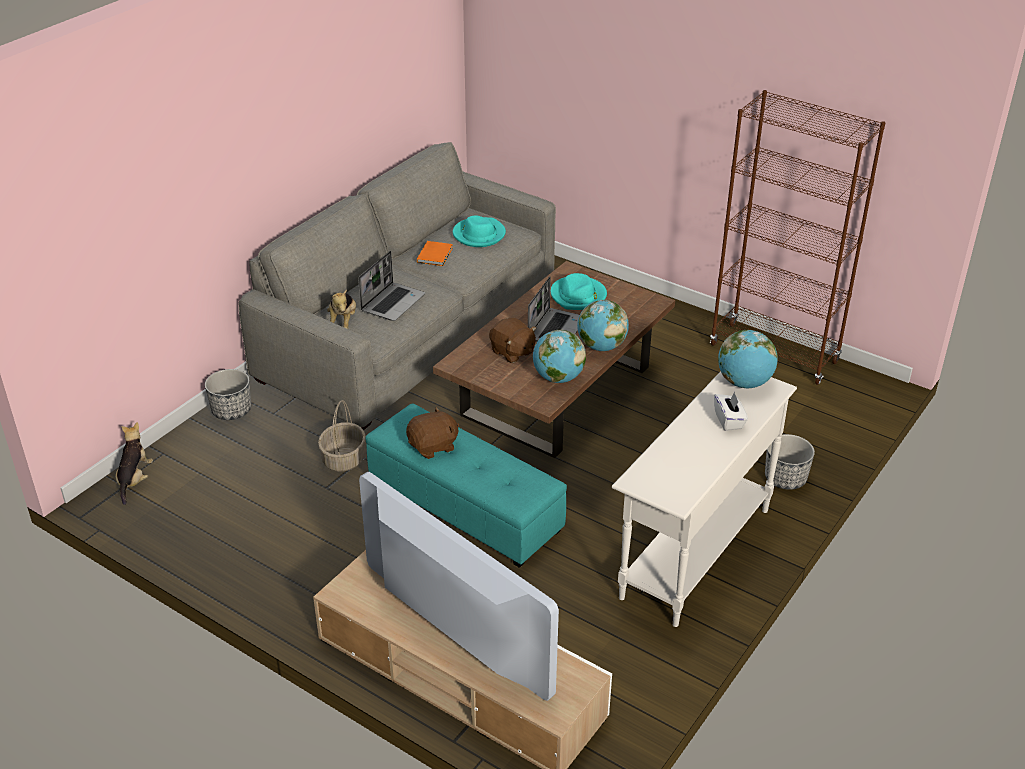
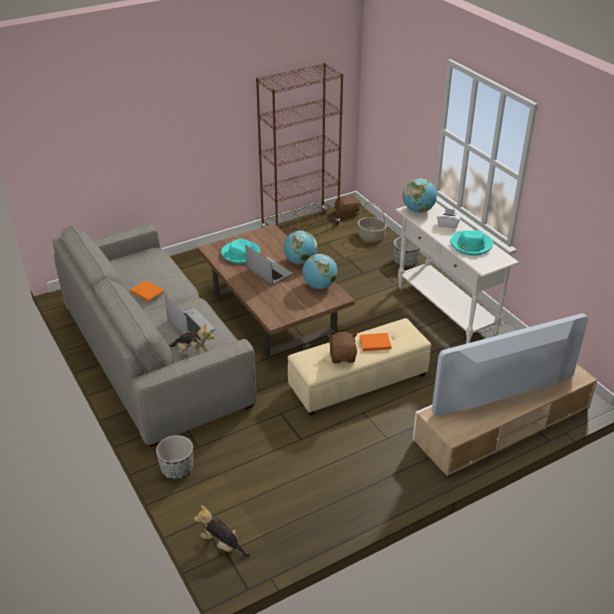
camera: 65 degrees left, 0 degrees up
(344, 459) = (276, 423): basket -> basket (371, 236)
(464, 507) = (358, 381): turquoise ottoman -> beige ottoman
(479, 235) = (140, 268): turquoise hat -> turquoise hat (470, 245)
(480, 465) = (374, 343): none -> orange book
(512, 352) = (280, 295): brown plush toy -> brown plush toy (347, 214)

